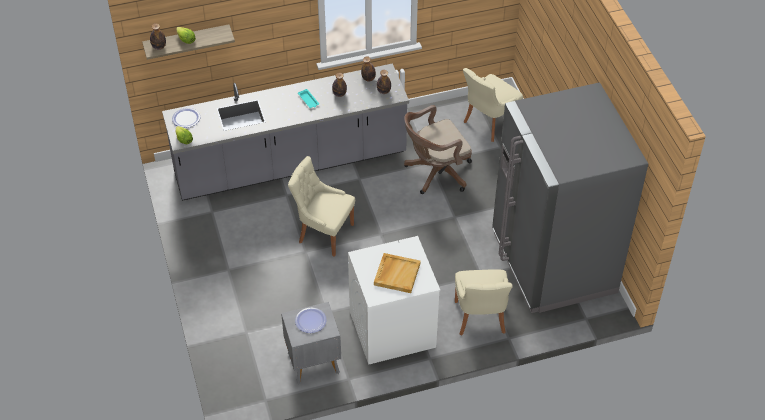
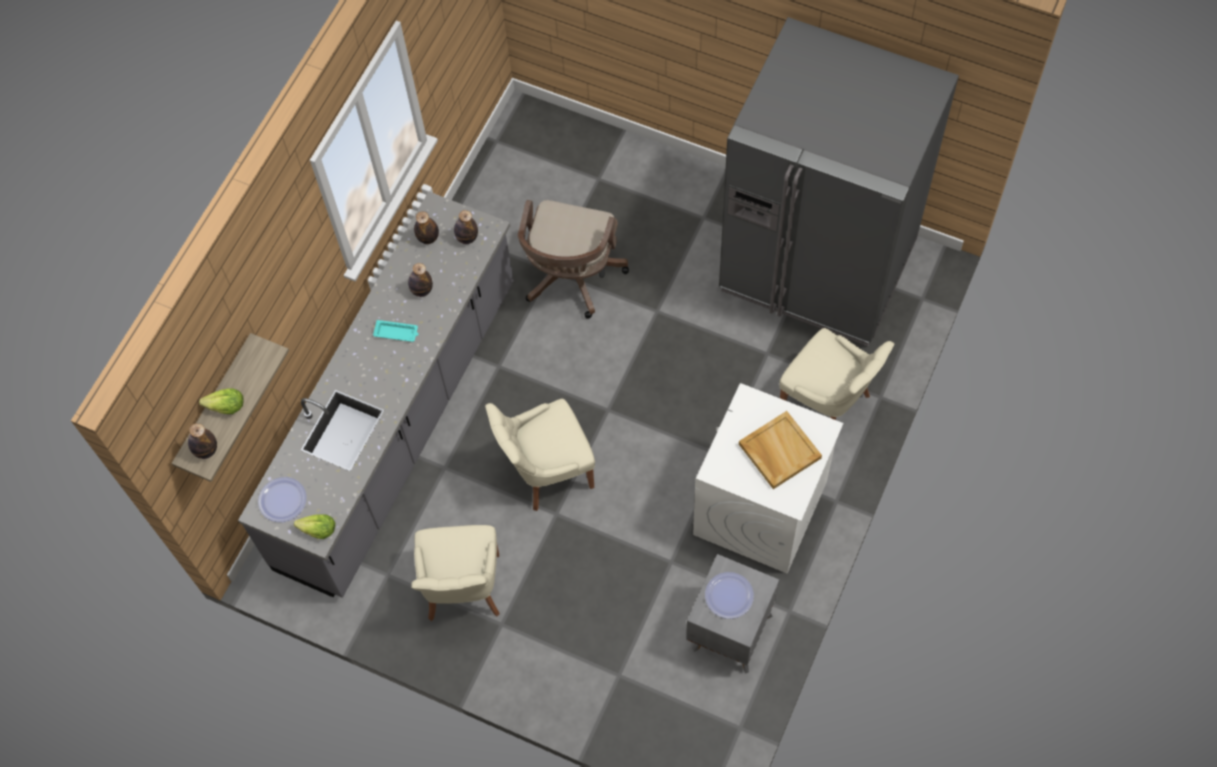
camera: 45 degrees left, 15 degrees up
(488, 123) = (550, 160): beige chair -> beige chair (463, 590)

